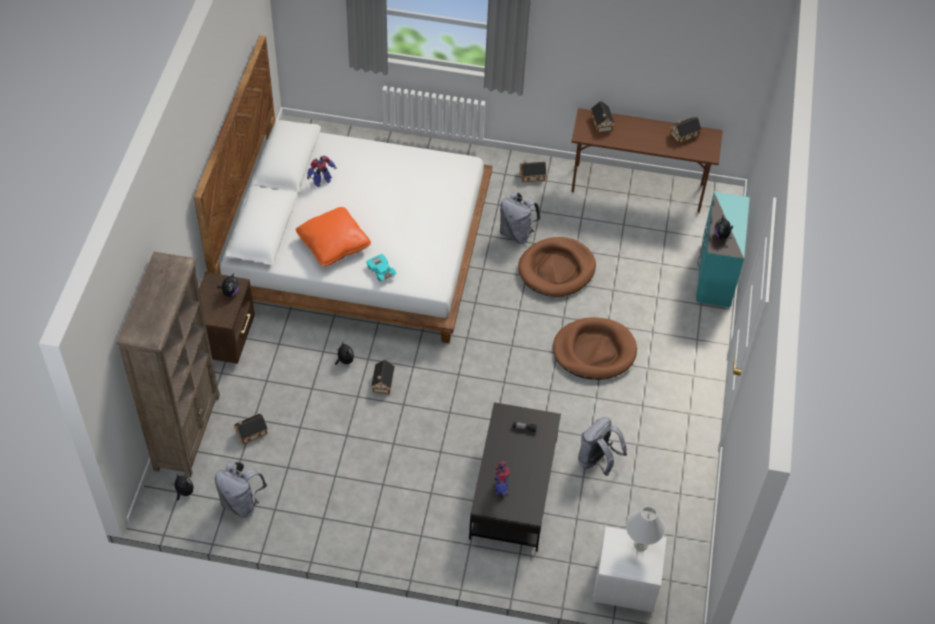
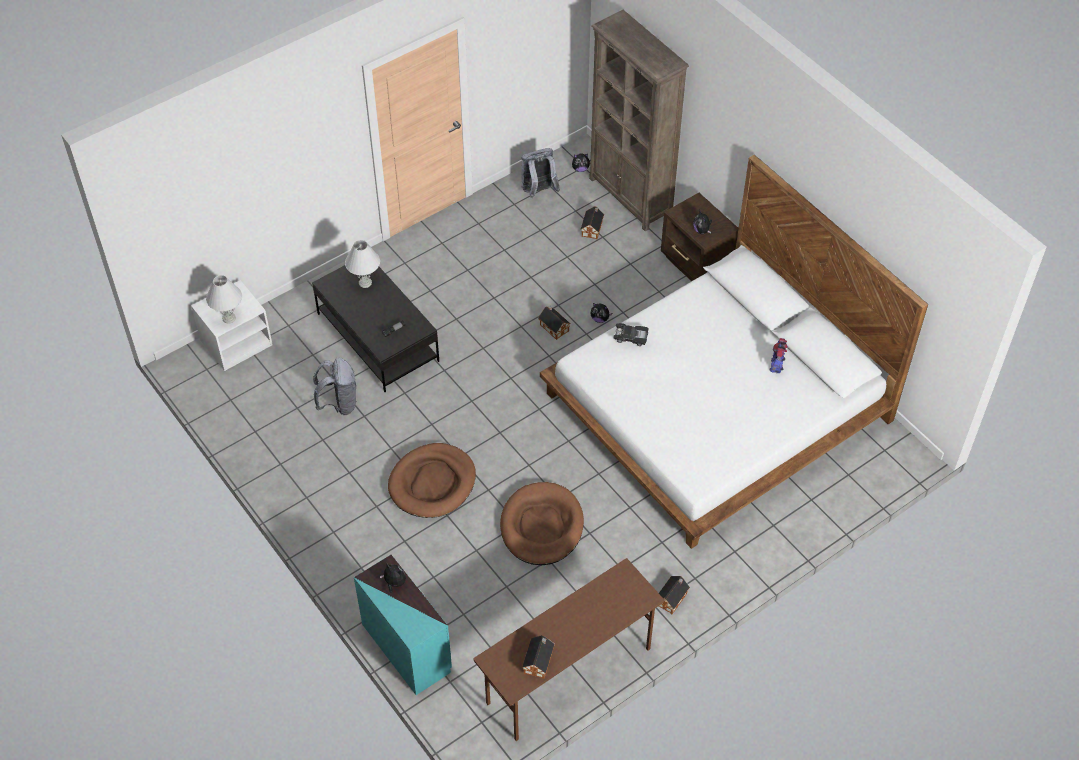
camera: 135 degrees right, 0 degrees up
(333, 244) = (693, 327): orange pillow -> none
(381, 271) = (630, 337): turquoise toy car -> black toy car
(501, 487) = (365, 283): toy robot -> white table lamp
(516, 233) = (612, 529): grey backpack -> none
(601, 124) = (622, 601): toy house -> none

